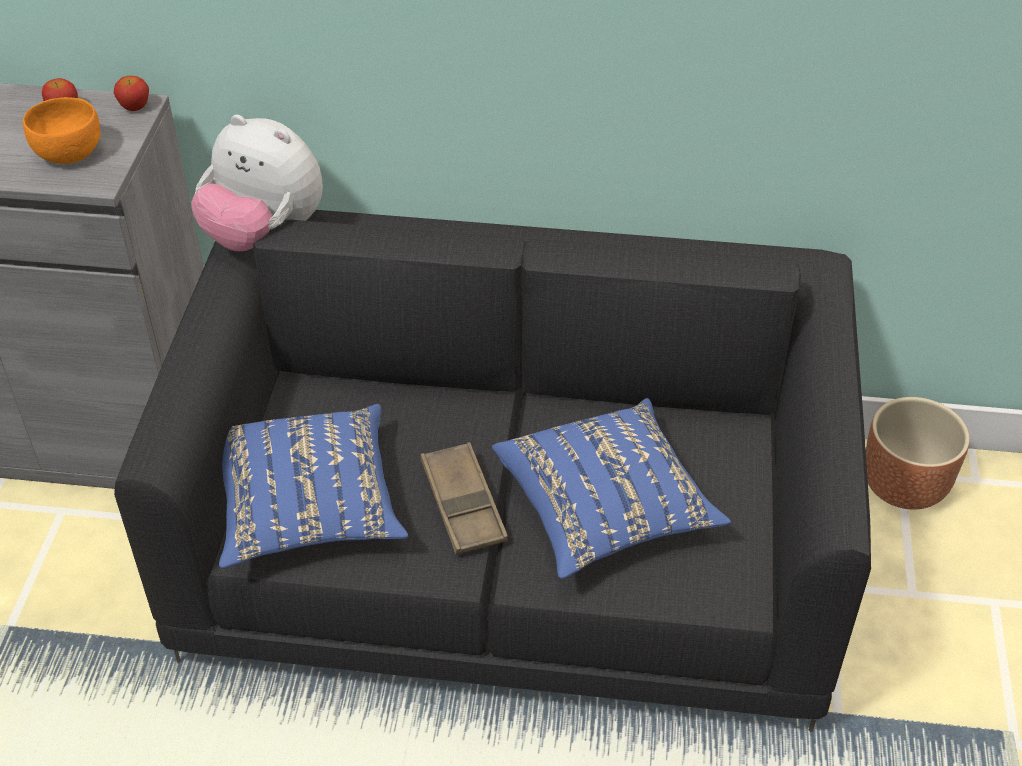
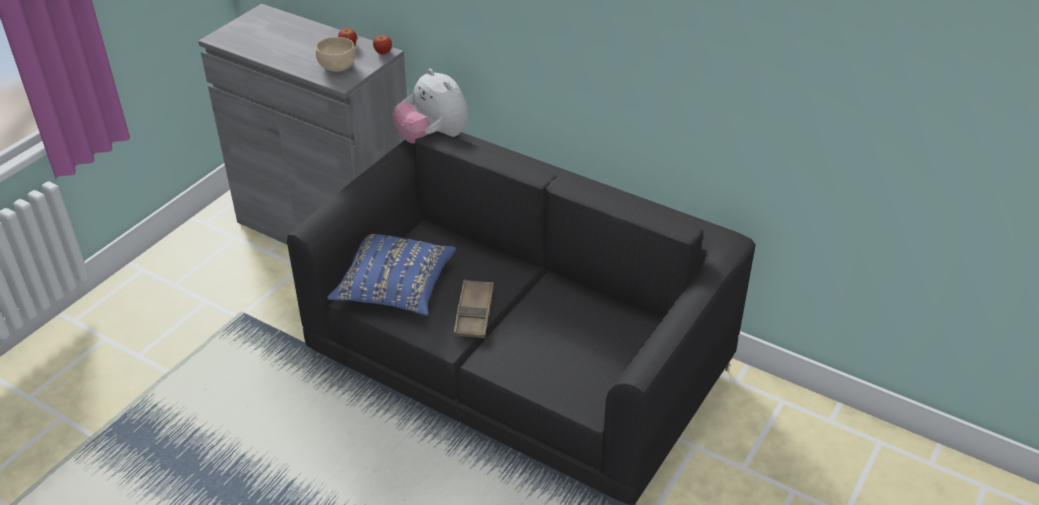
camera: 25 degrees right, 5 degrees down
(67, 152) = (336, 66): orange bowl -> beige bowl
(605, 508) = (548, 340): blue pillow -> none
(904, 485) = (780, 408): brown planter -> none

